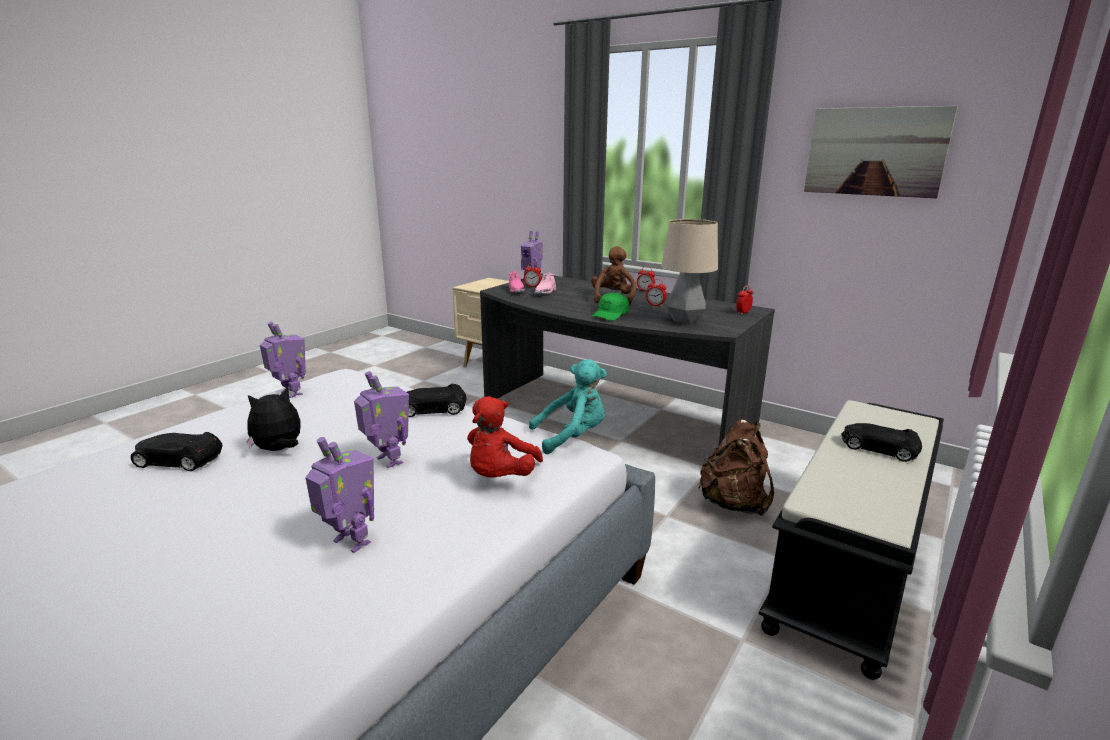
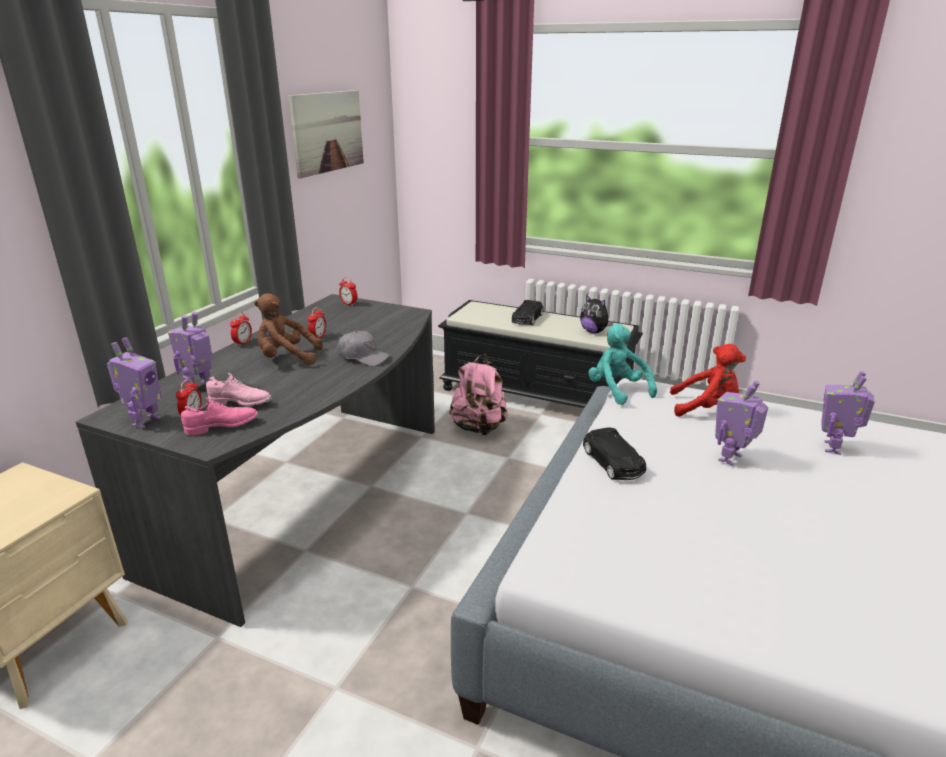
camera: 100 degrees left, 5 degrees up
(178, 460) = (860, 601): black toy car -> none
(279, 450) = (769, 535): plush toy -> plush toy (594, 331)
(290, 394) = (642, 591): toy robot -> toy robot (199, 387)
(610, 315) = (363, 357): green cap -> grey cap
(684, 321) = (383, 325): table lamp -> none
(734, 504) = (478, 428): brown backpack -> pink backpack

